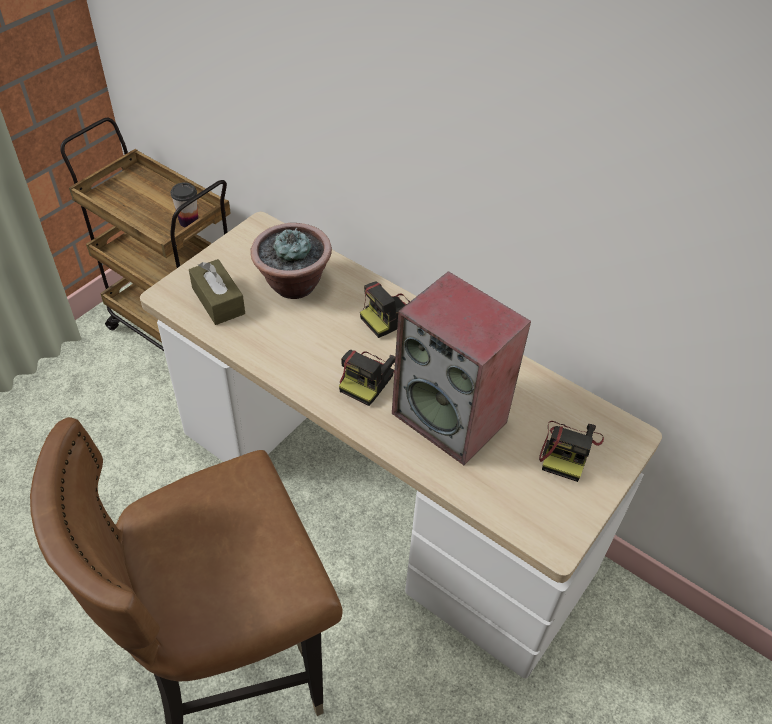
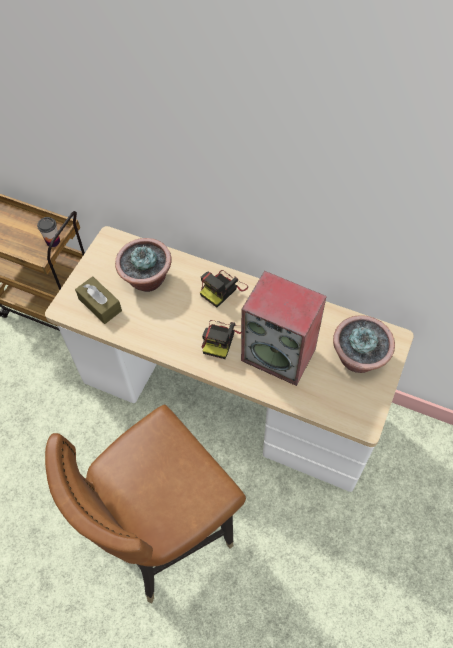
camera: 10 degrees left, 10 degrees up
(568, 450) = (358, 359): camera -> potted plant

